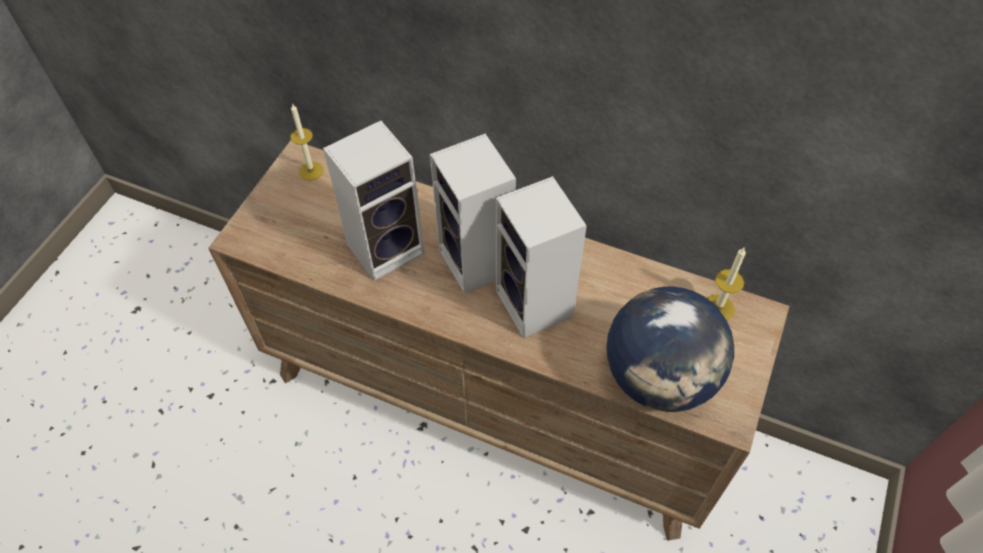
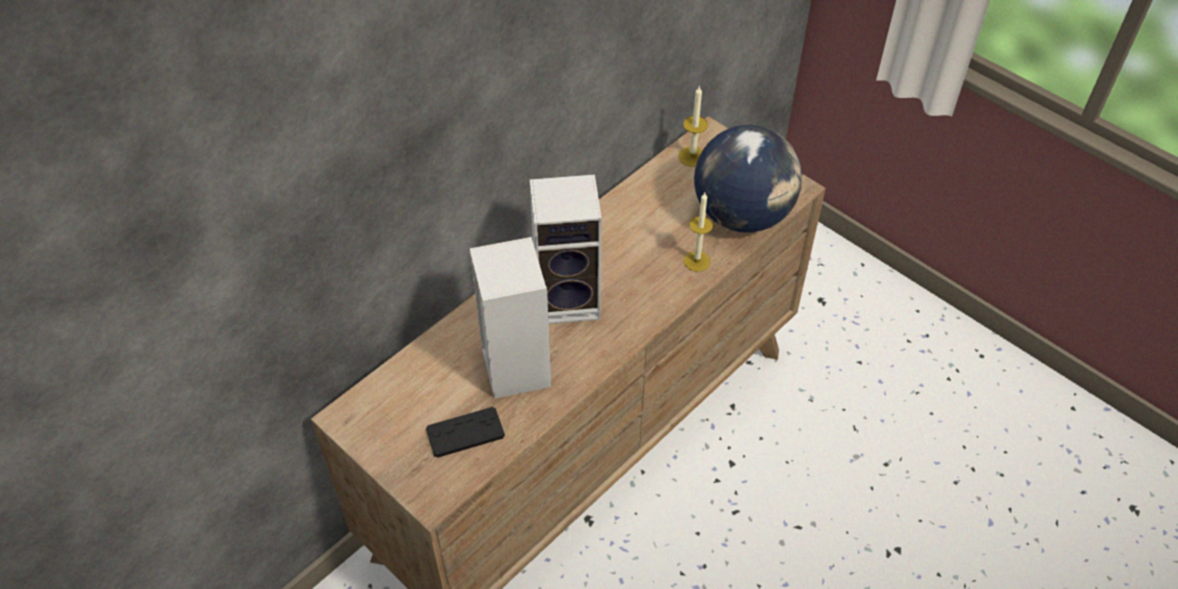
camera: 70 degrees left, 5 degrees down
(306, 237) = (465, 433): none -> black game controller
(311, 171) = (372, 409): candle -> candle (697, 261)
(537, 305) = (637, 270): speaker -> none

